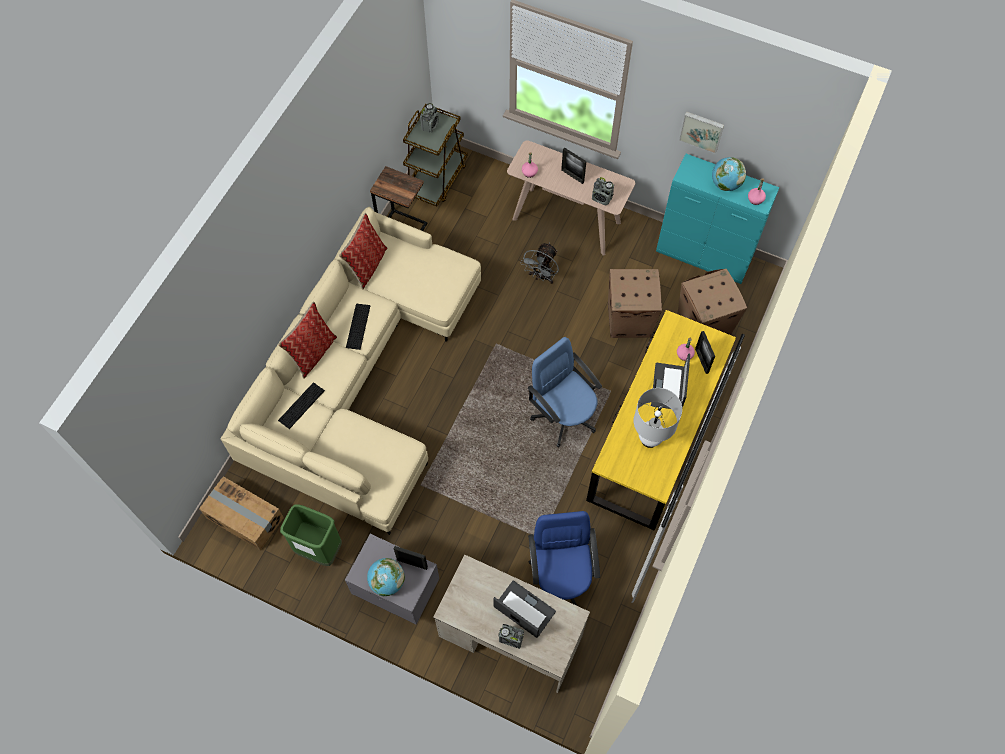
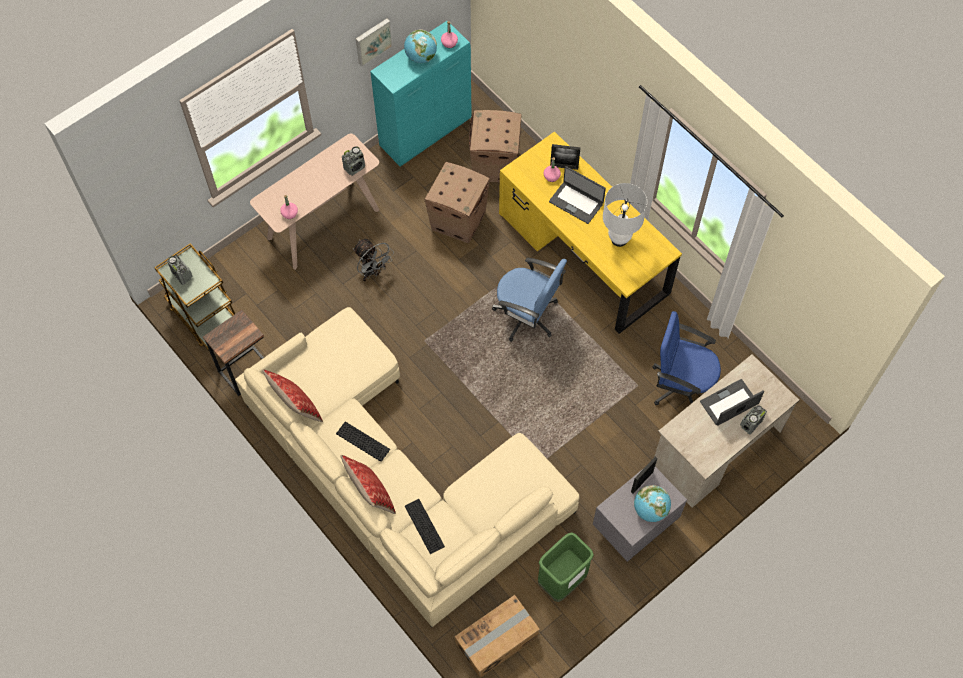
camera: 65 degrees left, 0 degrees up
(564, 415) = (527, 315): blue office chair -> blue office chair turned 135 degrees counterclockwise
(572, 176) = (315, 180): picture frame -> none

